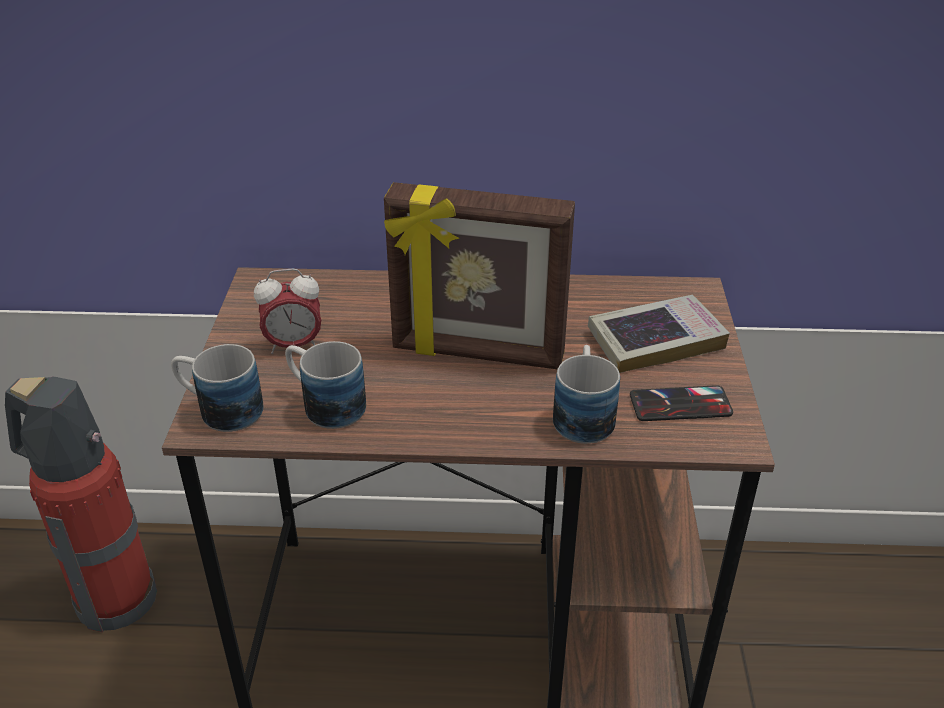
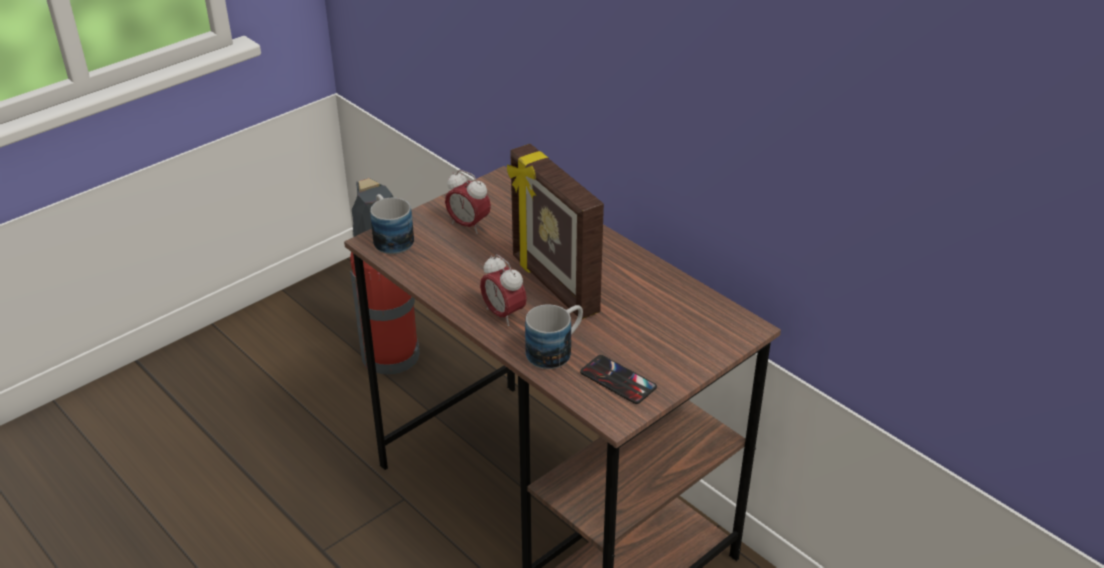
camera: 45 degrees right, 0 degrees up
(324, 404) = (439, 264): mug -> none
(476, 412) = (503, 314): none -> alarm clock
(655, 341) = (666, 339): book -> none

